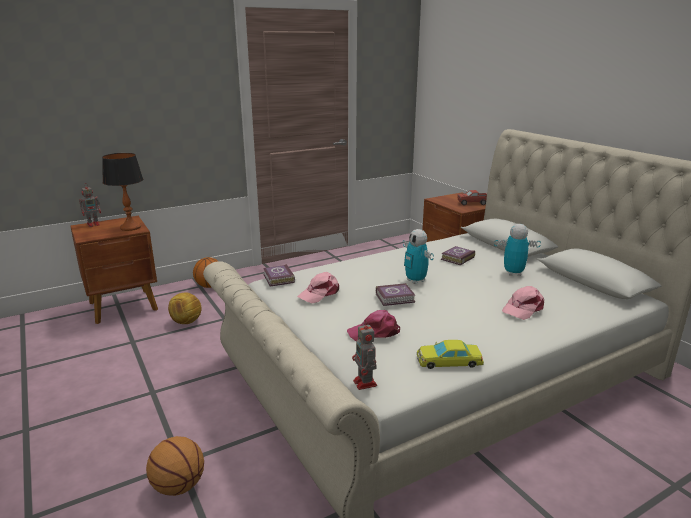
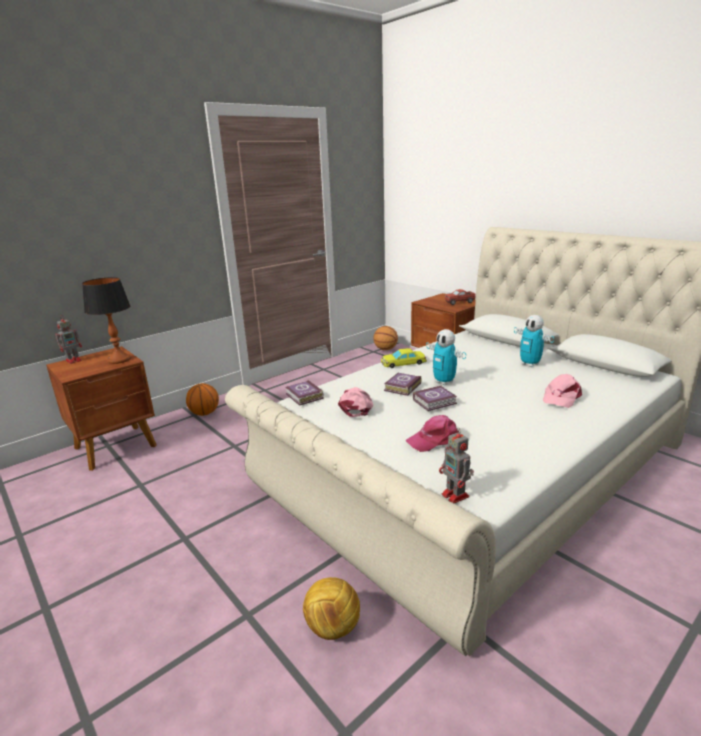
camera: 10 degrees left, 0 degrees up
(178, 486) = (255, 643): basketball -> basketball (385, 349)
(186, 322) = (193, 455): football -> football (332, 627)
(320, 293) = (357, 406): pink cap -> pink cap turned 150 degrees clockwise
(448, 361) = (524, 459): yellow toy car -> yellow toy car (403, 363)
(456, 258) = (469, 356): book -> book (401, 387)
(513, 273) = (530, 364): toy robot -> toy robot turned 120 degrees counterclockwise

